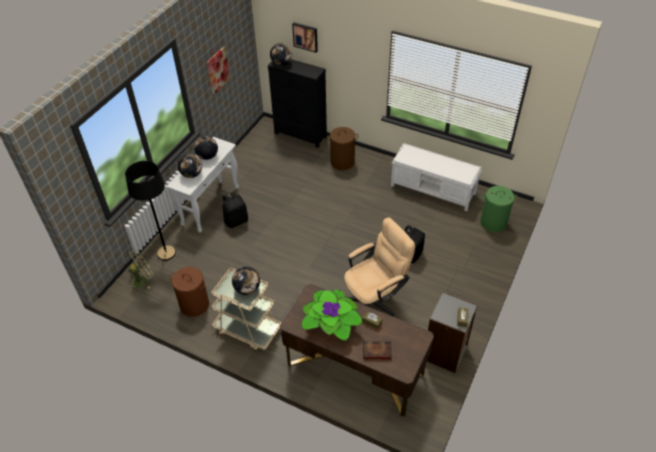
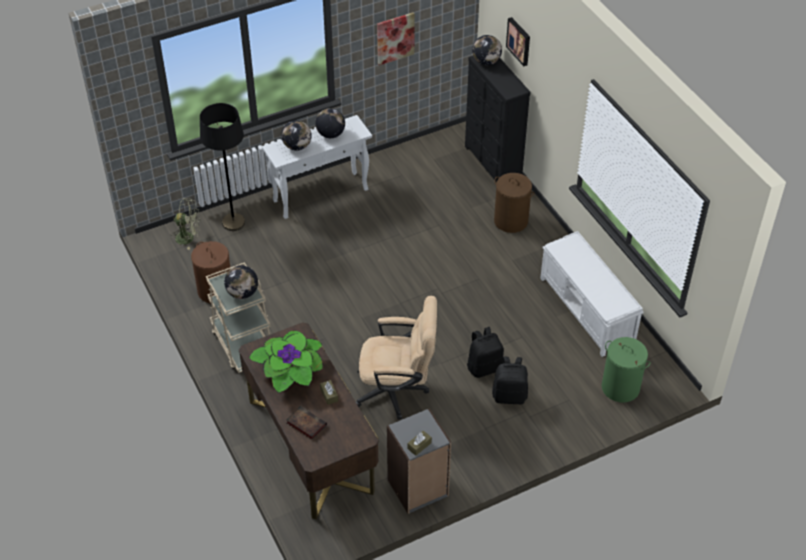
camera: 35 degrees right, 0 degrees up
(236, 220) = (332, 226): black backpack -> black backpack (509, 395)

